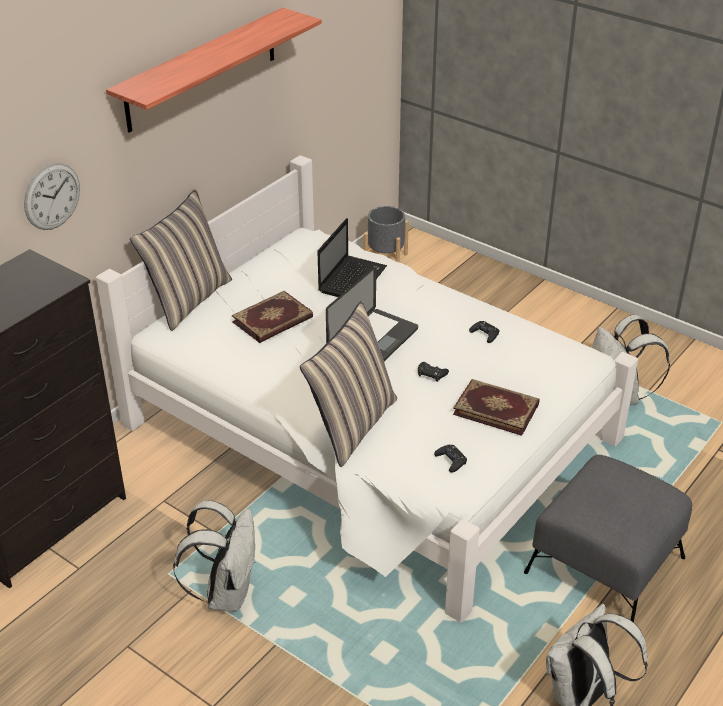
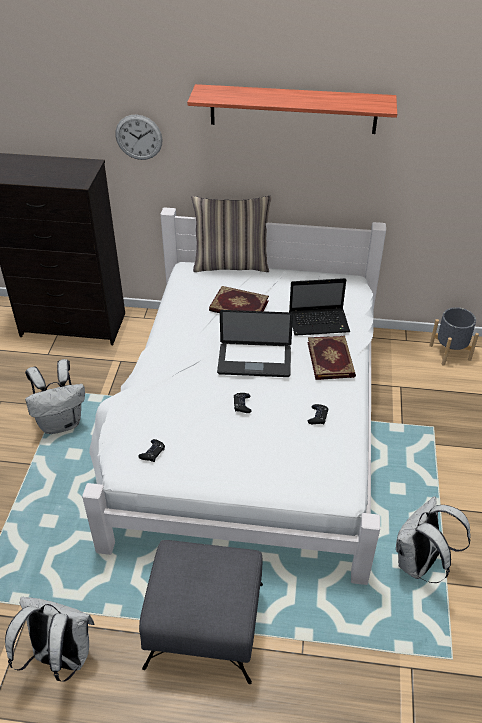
camera: 60 degrees right, 5 degrees up
(352, 425) = (157, 388): pillow -> none
(496, 408) = (229, 456): book -> book (331, 359)

